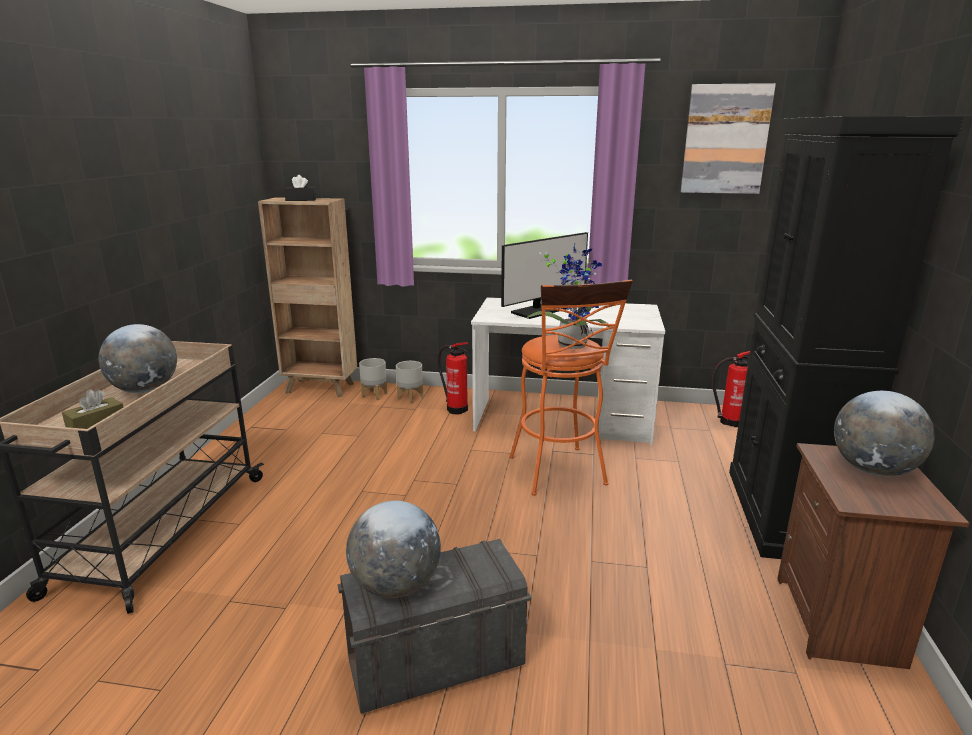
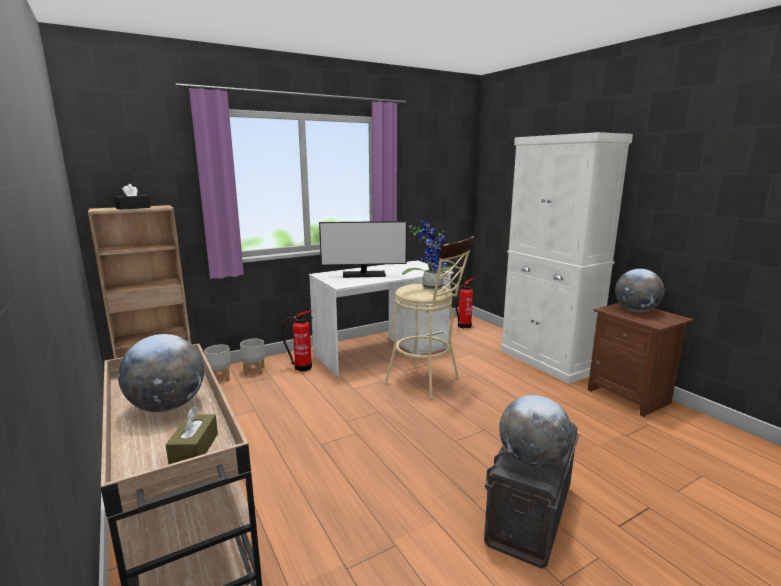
camera: 40 degrees left, 5 degrees down
(540, 310) = (364, 274): monitor -> monitor turned 75 degrees clockwise
(560, 475) = (427, 382): orange stool -> beige stool
(725, 139) = (436, 153): picture -> none
(782, 514) = (547, 361): black cabinet -> white cabinet

